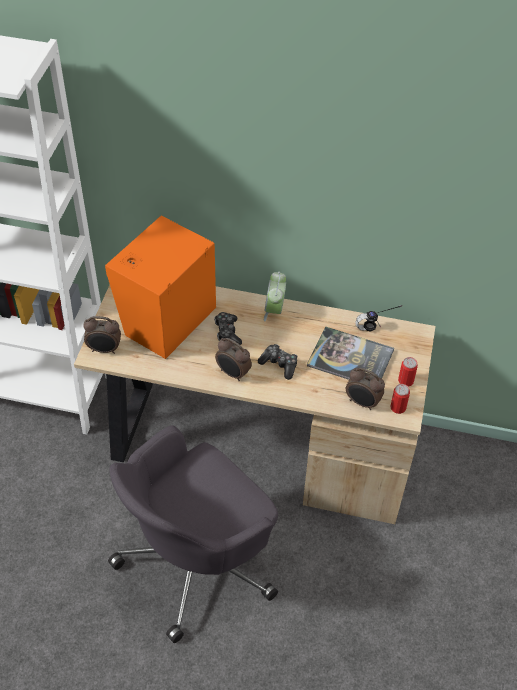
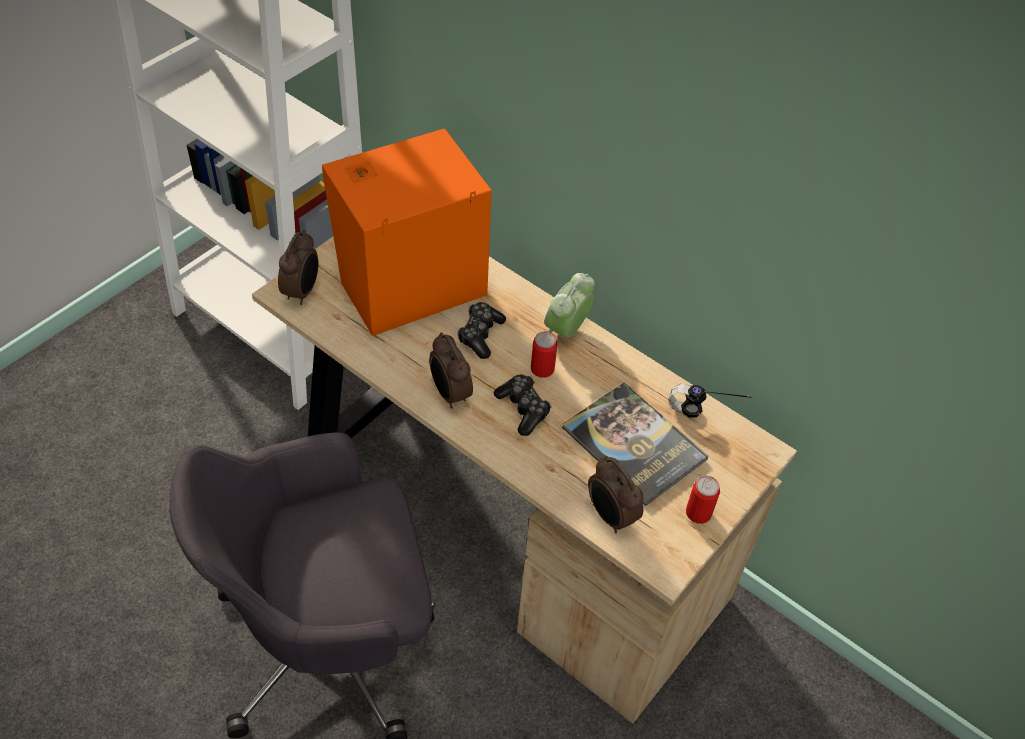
camera: 25 degrees right, 0 degrees up
(104, 349) = (302, 291): alarm clock -> alarm clock turned 105 degrees counterclockwise
(398, 407) = (661, 548): can -> can (542, 369)

